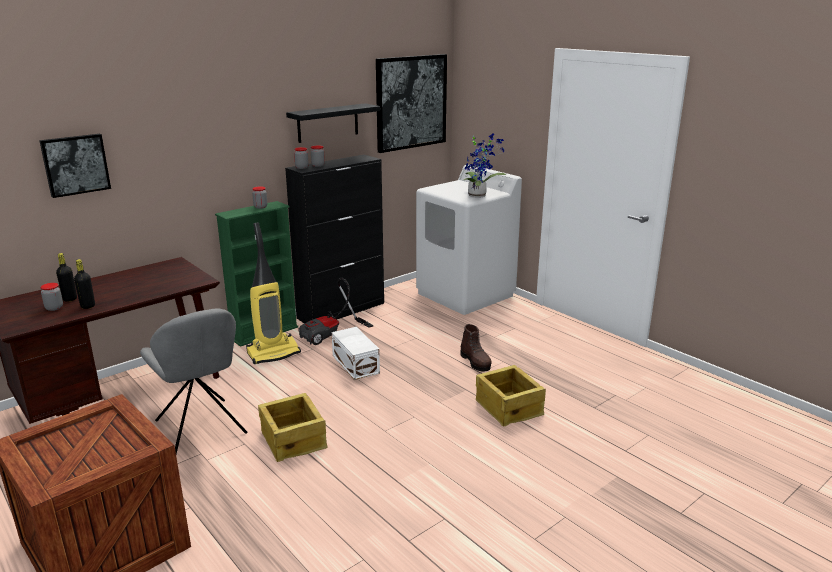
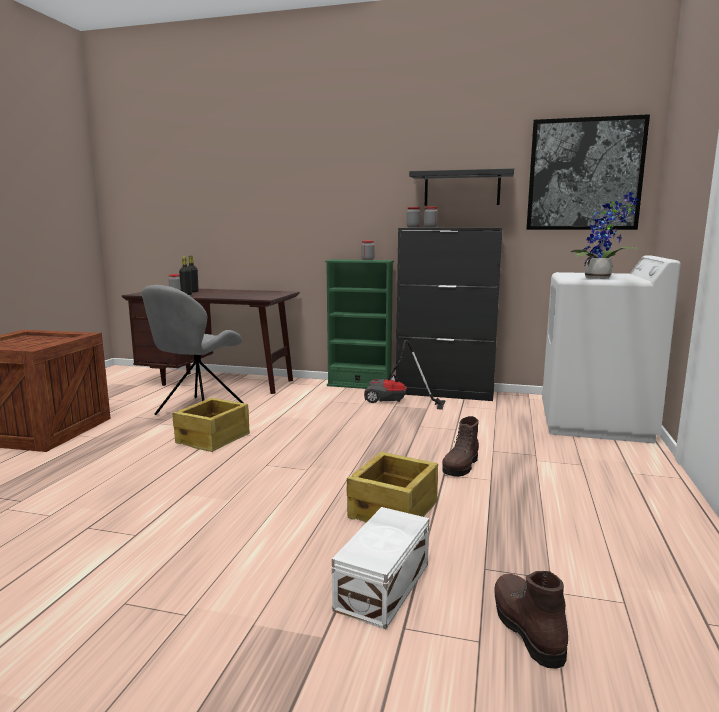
camera: 55 degrees right, 10 degrees down
(75, 164) = (233, 199): picture -> none
(273, 353) = (334, 396): vacuum cleaner -> none
(356, 364) = (364, 423): white storage box -> white storage box (385, 586)
(647, 419) = (526, 628): none -> brown boot

